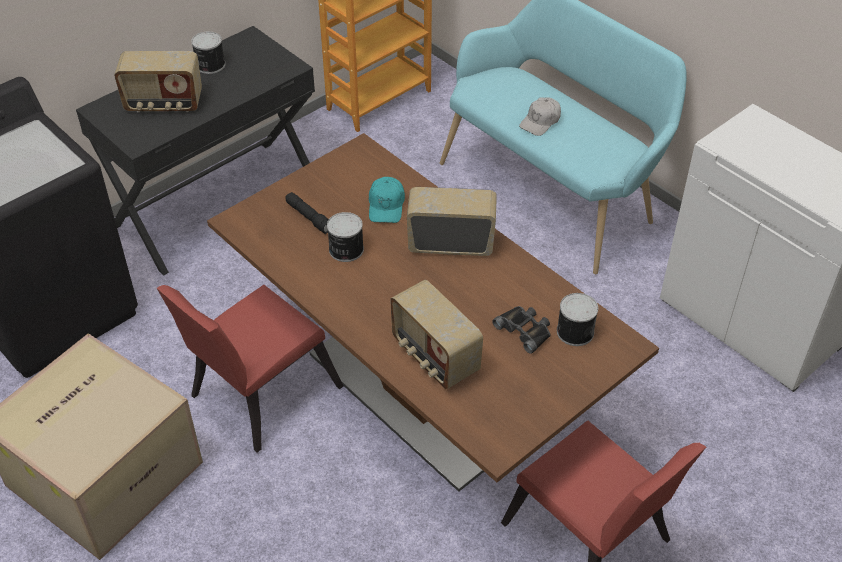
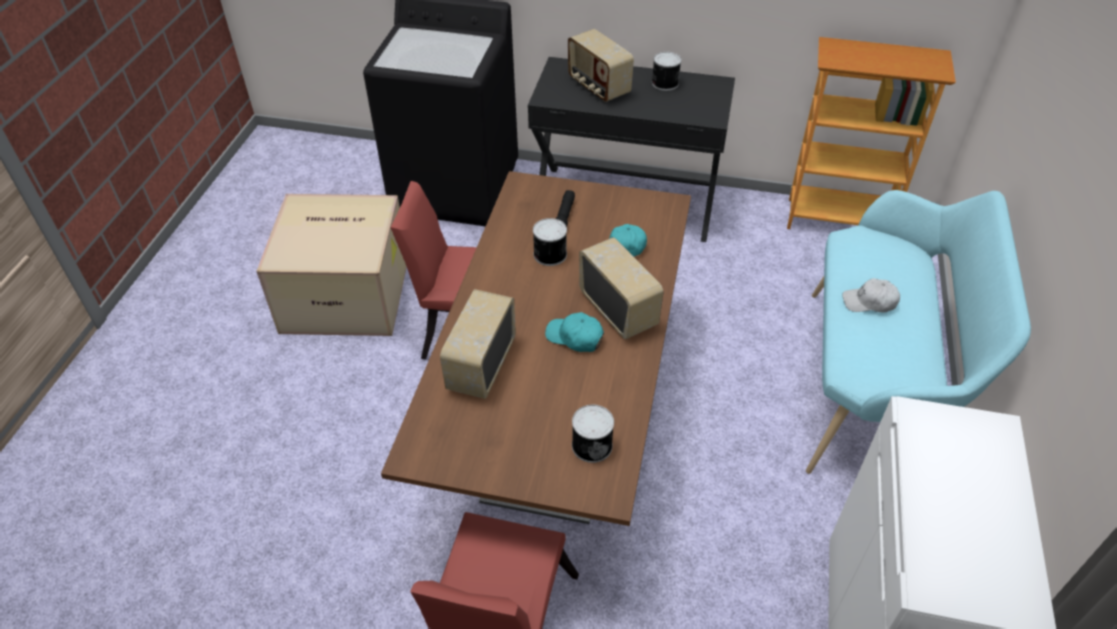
camera: 55 degrees right, 0 degrees up
(456, 284) = (575, 337): none -> turquoise cap
(524, 330) = (561, 409): black binoculars -> none

